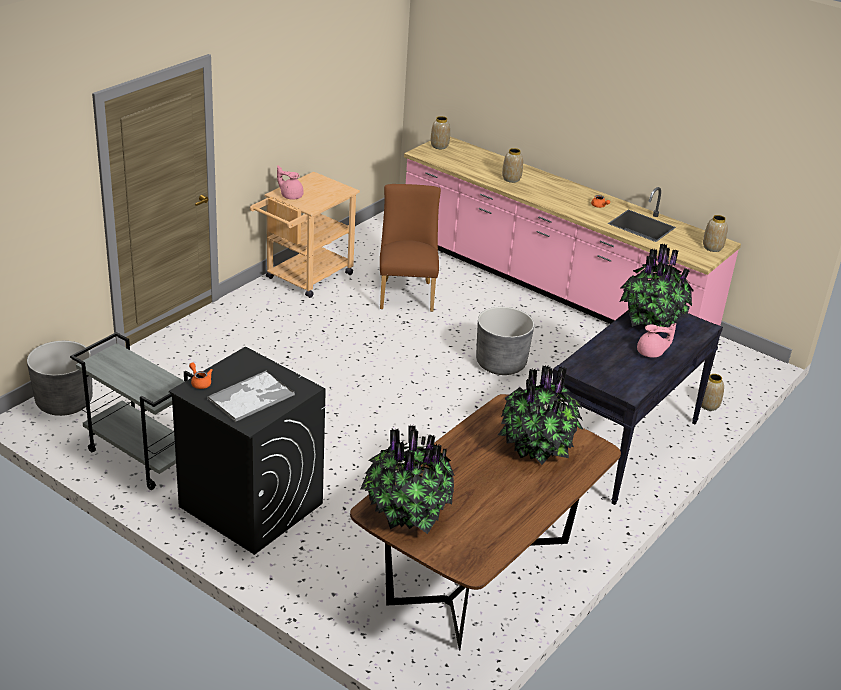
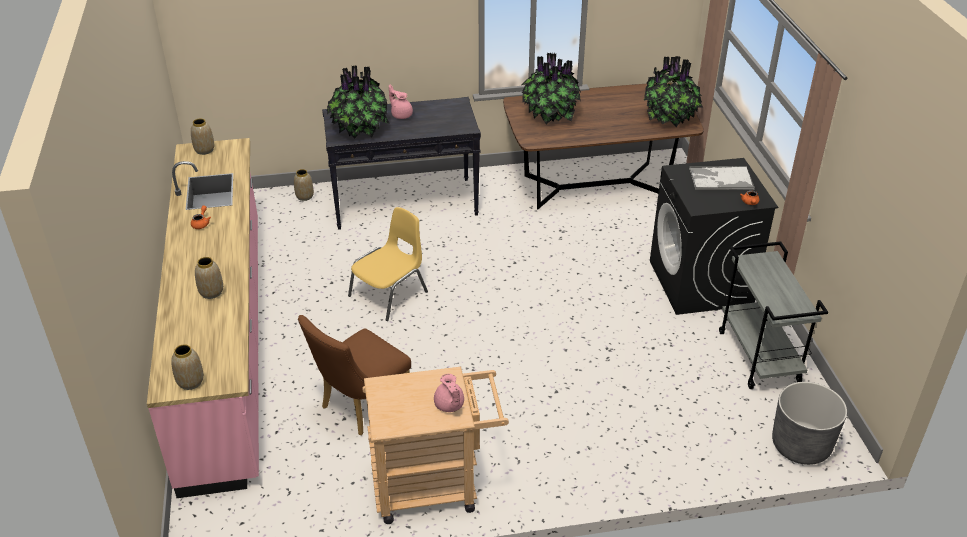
camera: 135 degrees left, 5 degrees up
(501, 363) = (390, 294): grey planter -> yellow chair

